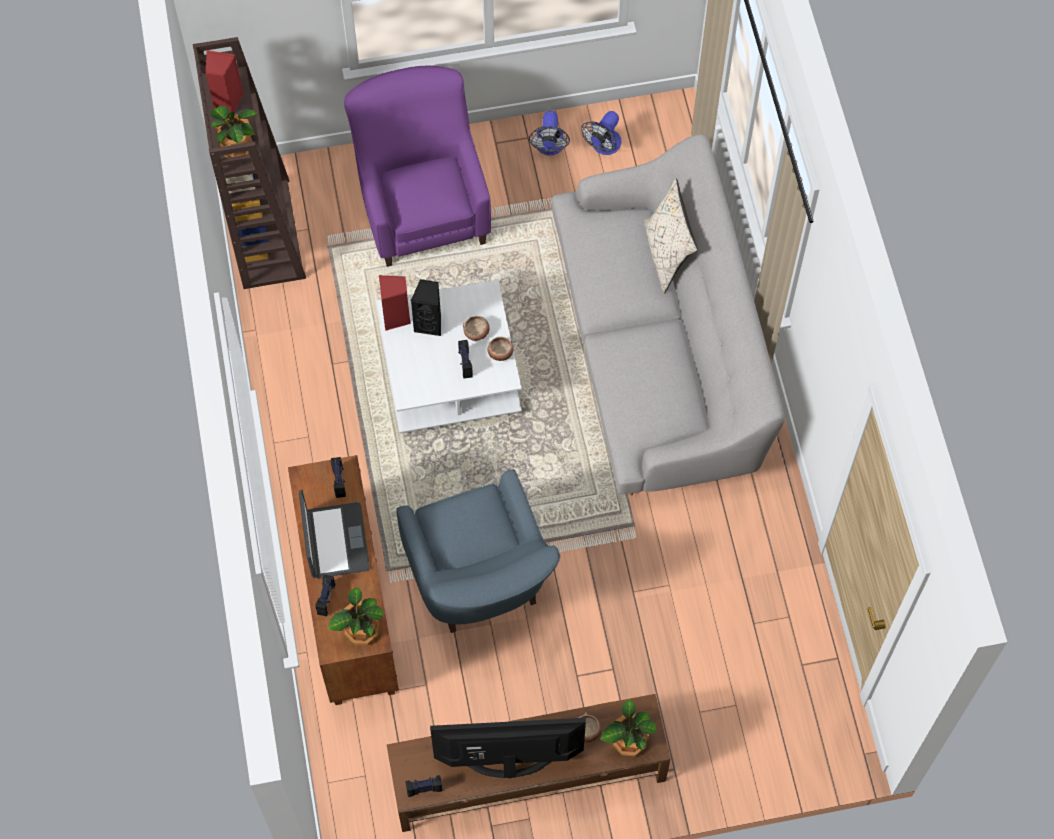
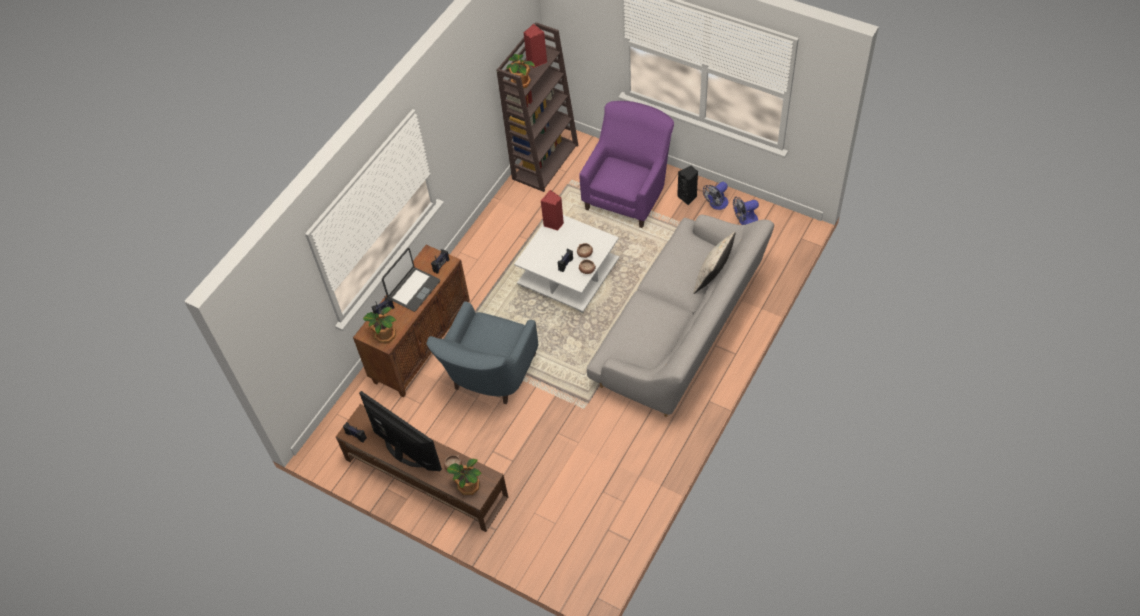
camera: 45 degrees right, 10 degrees down
(429, 323) = (567, 236): black speaker -> black speaker (688, 197)

